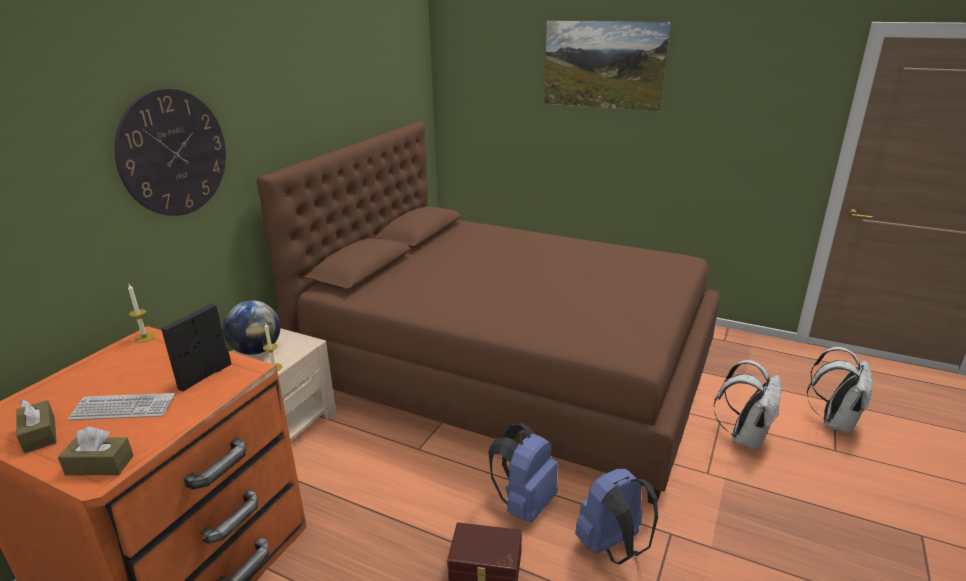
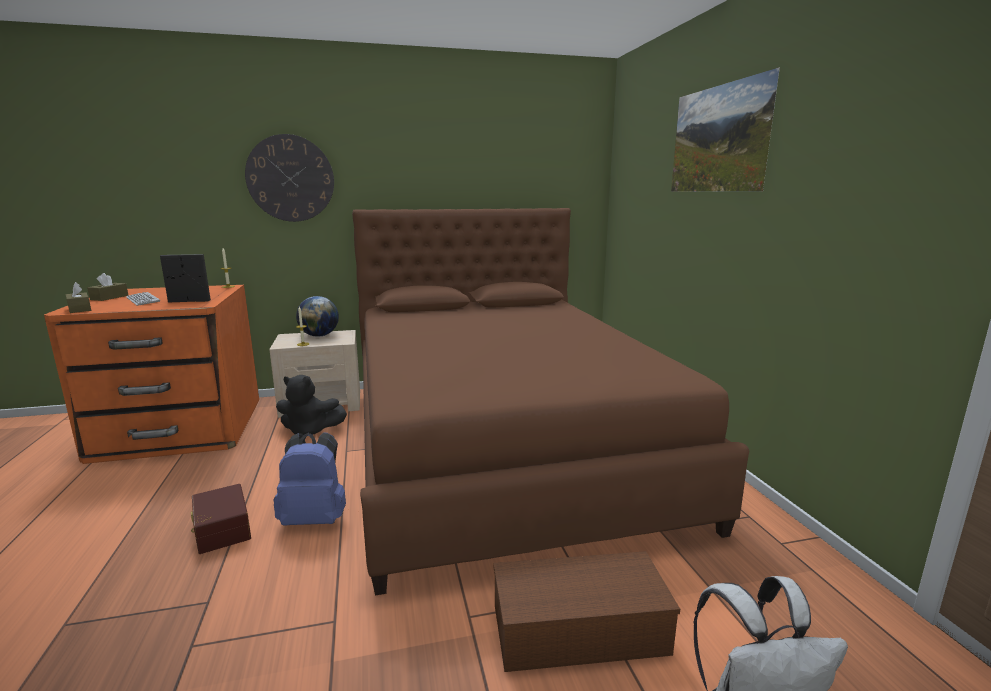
camera: 50 degrees right, 10 degrees down
(342, 458) = (310, 431): none -> black plush toy
(613, 547) = (287, 588): blue backpack -> none
(745, 437) = (580, 628): white backpack -> brown storage box

